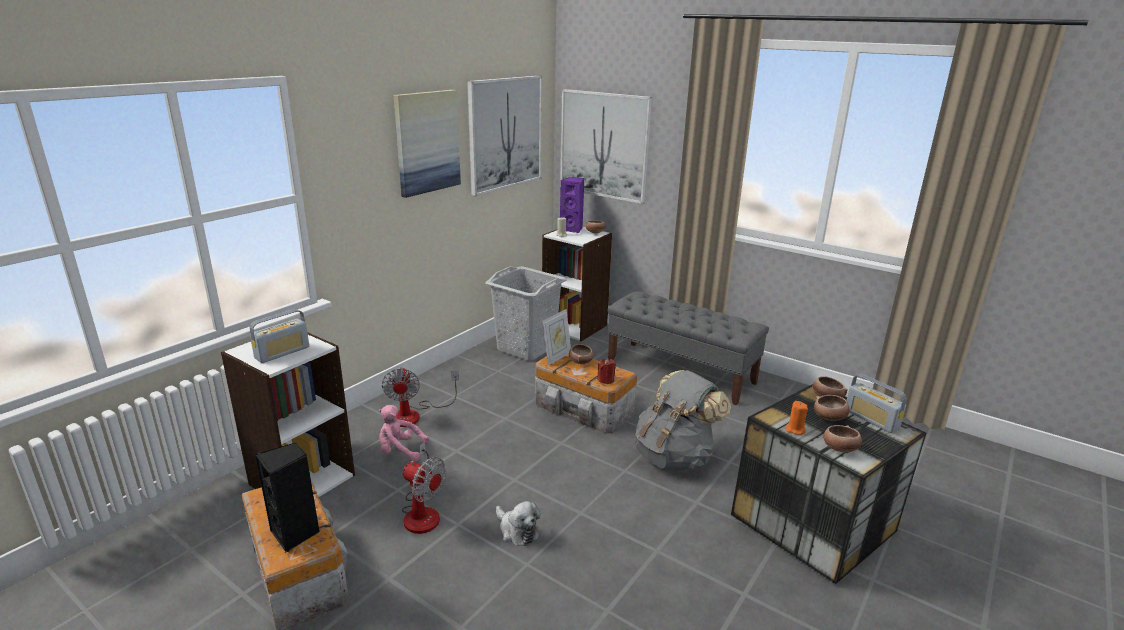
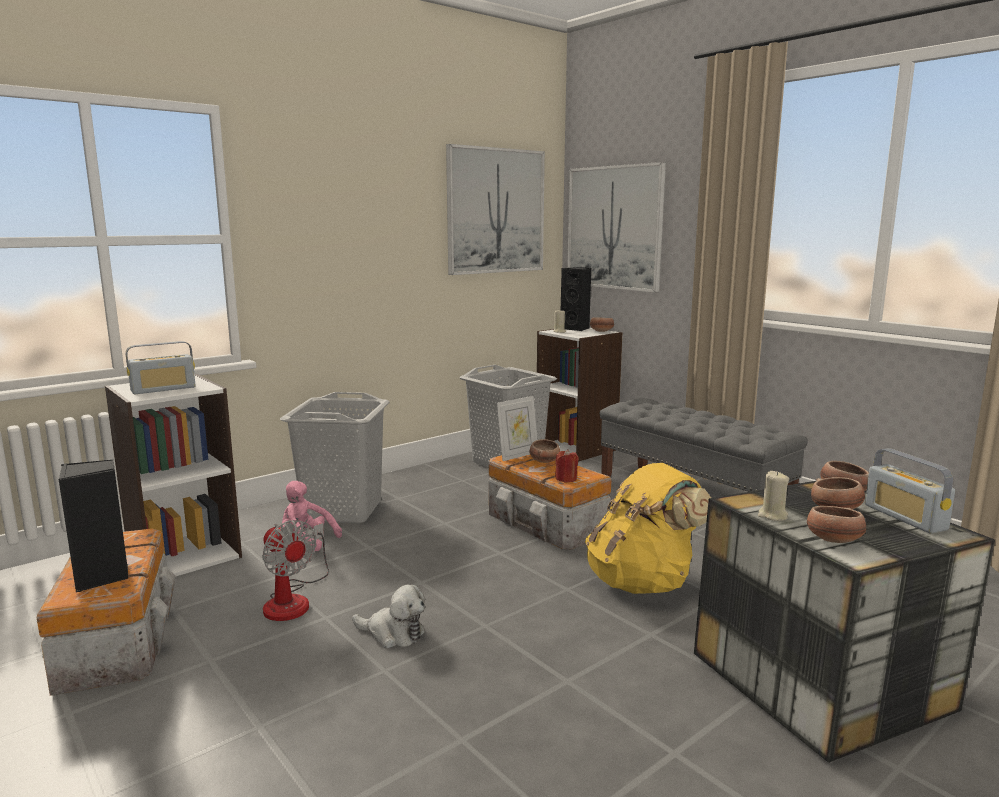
camera: 15 degrees right, 10 degrees down
(414, 415) = (343, 510): fan -> grey laundry basket
(427, 142) = (391, 204): picture -> none
(517, 531) = (393, 634): plush toy -> plush toy turned 45 degrees counterclockwise
(572, 229) = (576, 328): purple speaker -> black speaker
(674, 457) = (643, 582): grey backpack -> yellow backpack
(795, 430) = (772, 516): orange candle -> beige candle

